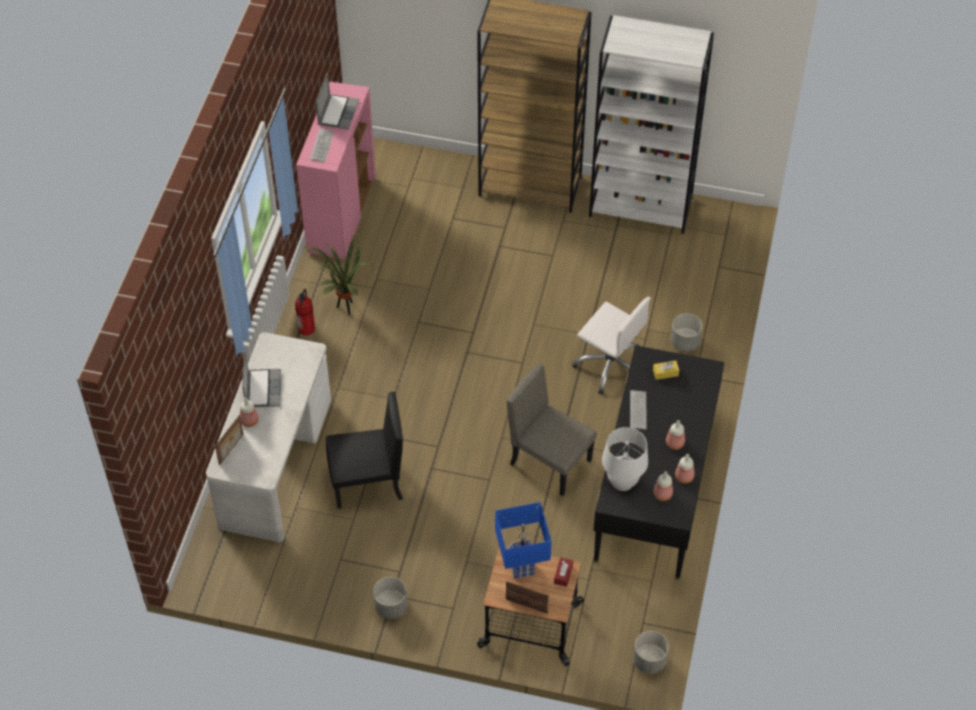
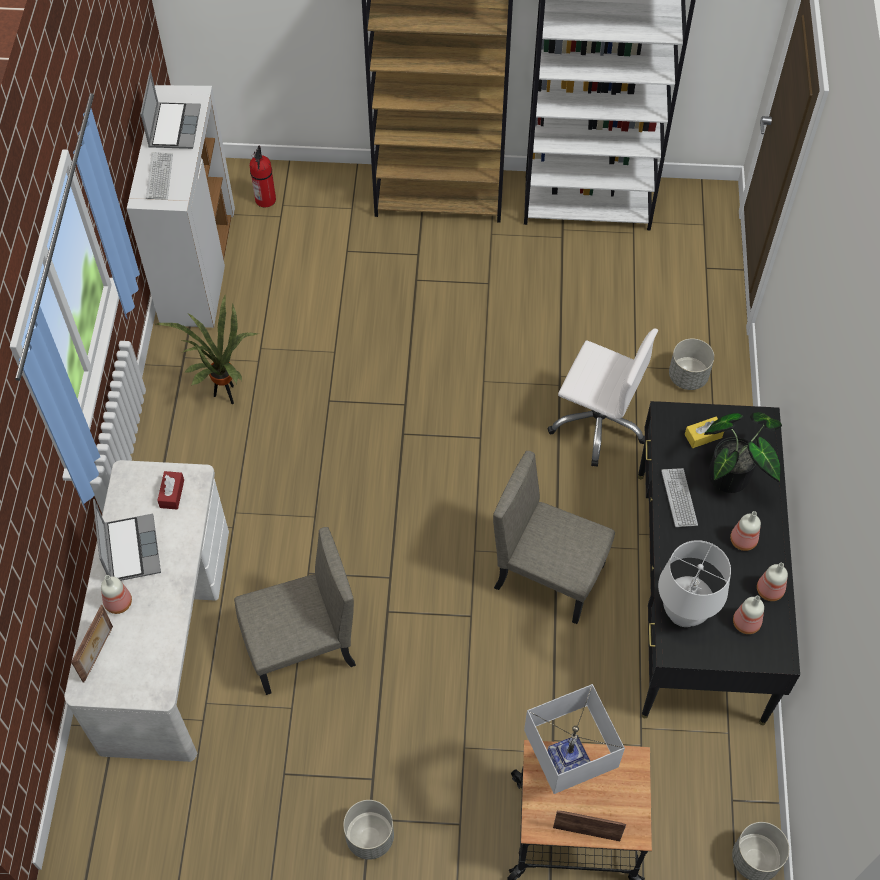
camera: 10 degrees left, 5 degrees up
(307, 329) = (177, 433): fire extinguisher -> fire extinguisher (266, 200)
(341, 215) = (198, 267): pink cabinet -> white cabinet
(367, 483) = (301, 648): black chair -> beige chair
(522, 567) = (566, 770): blue table lamp -> white table lamp
(563, 574) = (628, 772): red tissue box -> red tissue box (172, 494)
(680, 400) = (734, 474): none -> potted plant

